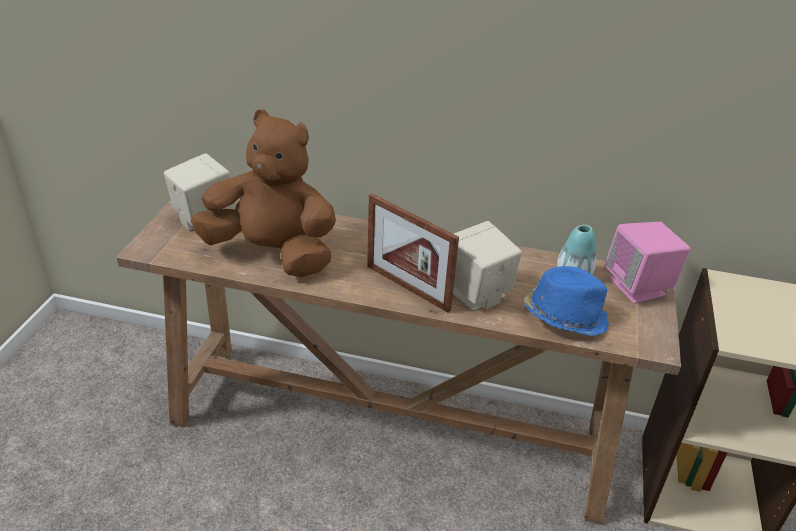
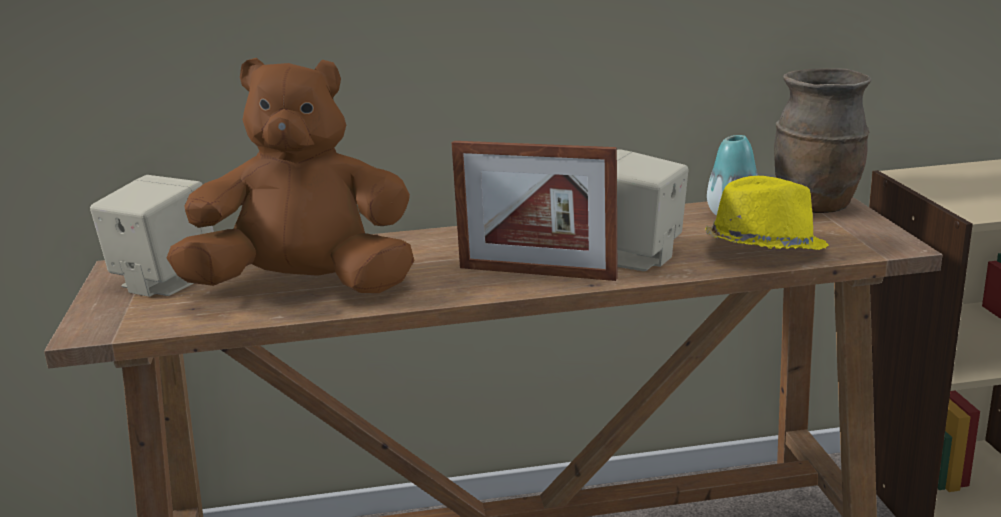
camera: 20 degrees left, 15 degrees down
(564, 316) = (763, 248): blue hat -> yellow hat
(638, 287) = (817, 207): pink speaker -> brown vase

